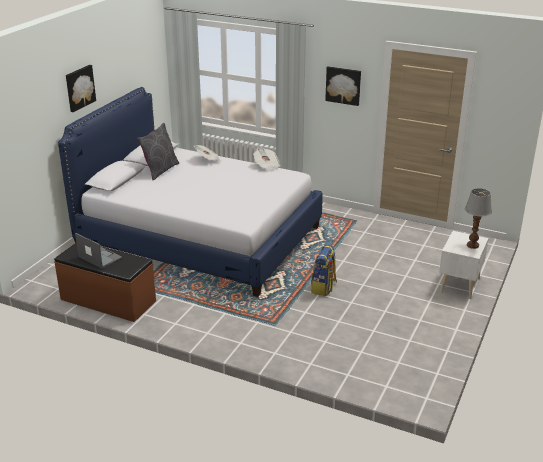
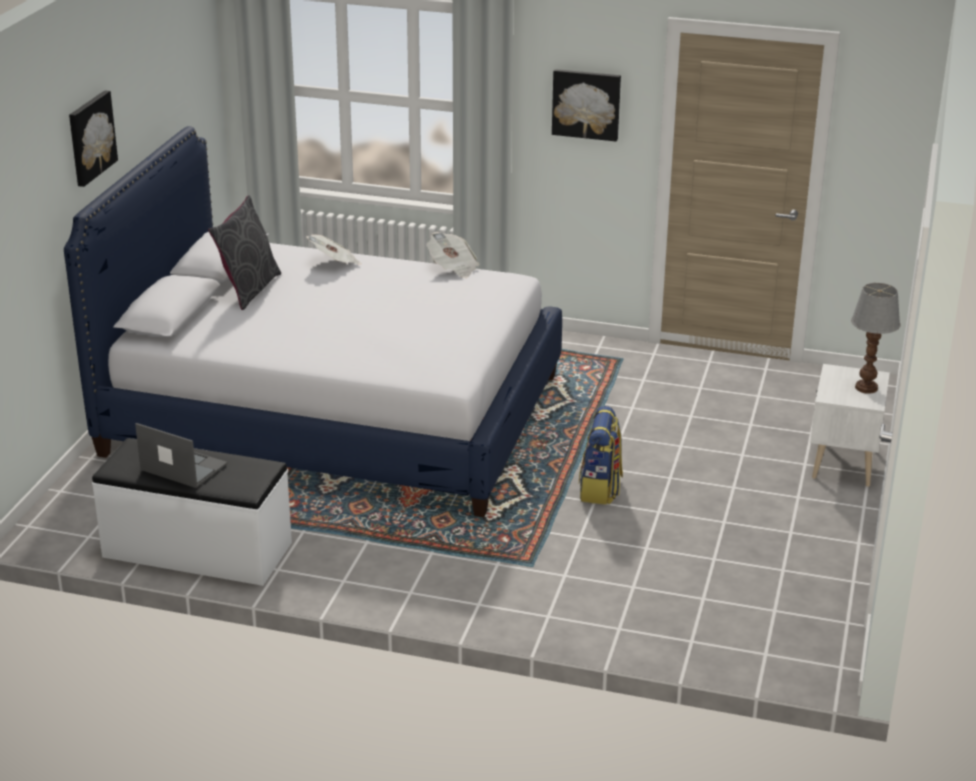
camera: 10 degrees left, 0 degrees up
(107, 300) = (197, 550): brown bench -> white bench

